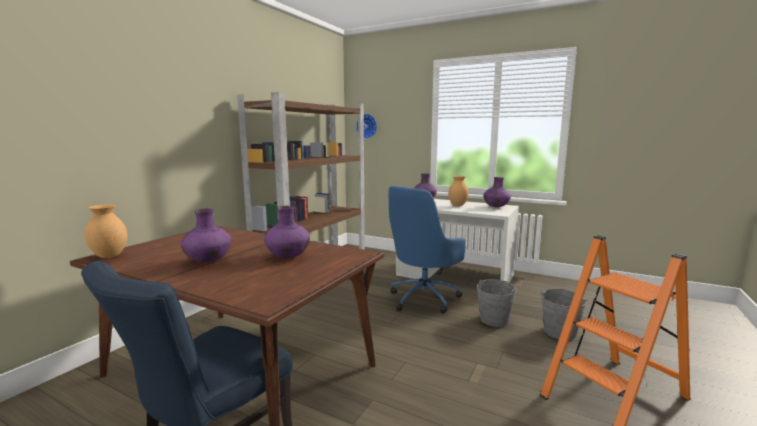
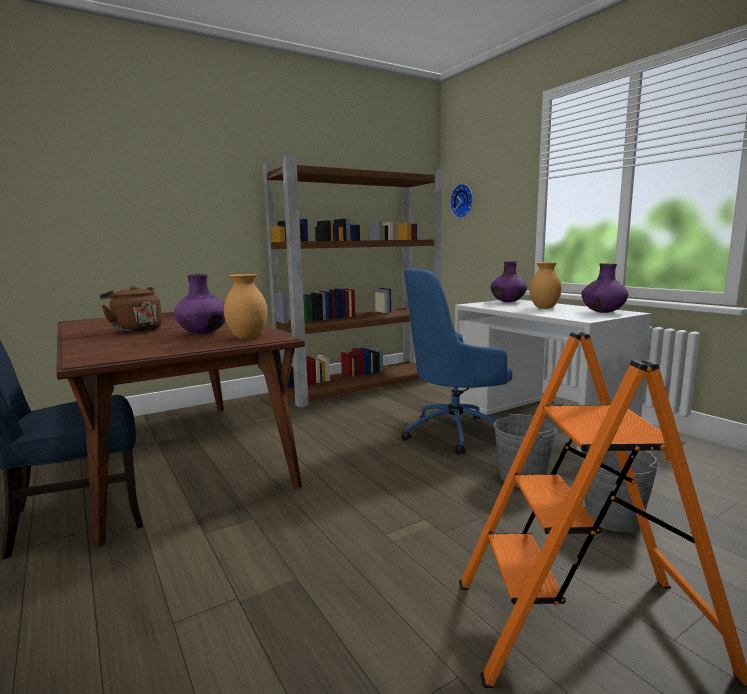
camera: 30 degrees right, 0 degrees up
(110, 256) = (85, 321): brown vase -> brown vase (248, 337)
(208, 261) = (135, 330): purple vase -> brown kettle

